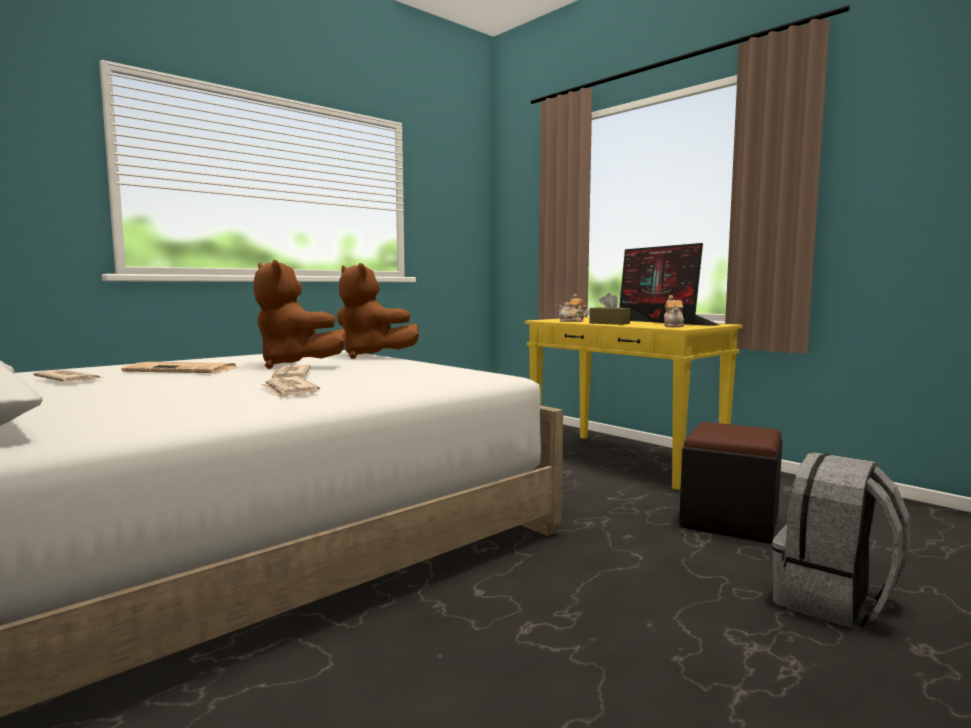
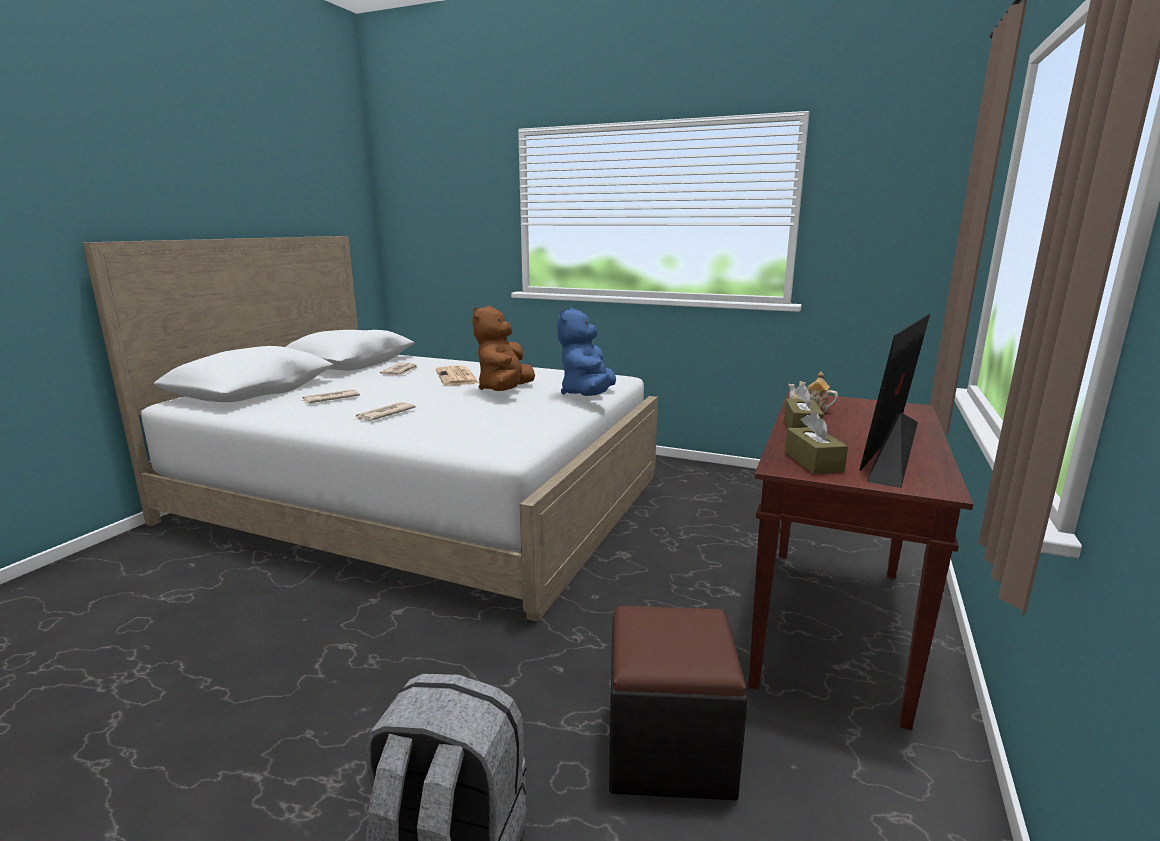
camera: 65 degrees right, 10 degrees up
(289, 376) = (449, 401): newspaper -> newspaper (330, 399)
(371, 356) = (588, 395): brown plush toy -> blue plush toy
(625, 461) = (832, 626): yellow console table -> brown console table
(674, 326) = (813, 462): teapot -> brown tissue box

